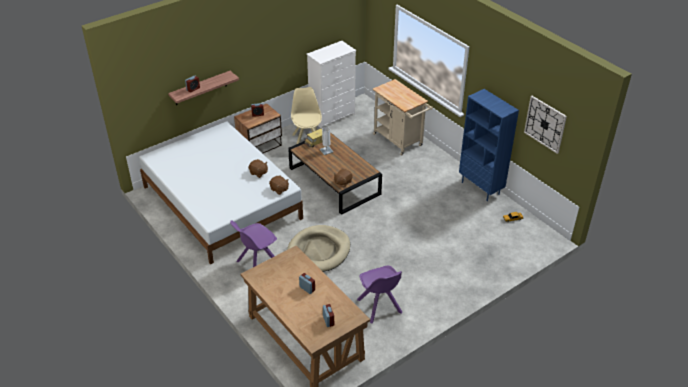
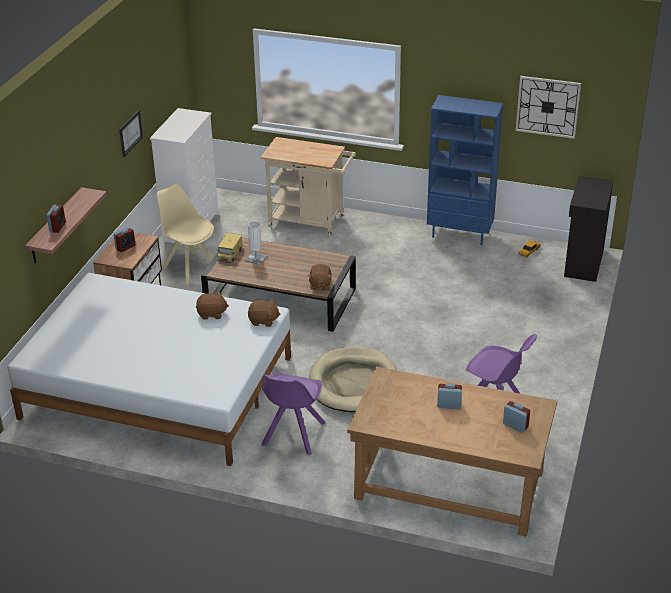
camera: 35 degrees left, 5 degrees down
(288, 47) = (130, 133): none -> picture
(539, 242) = (582, 263): none -> black cabinet

